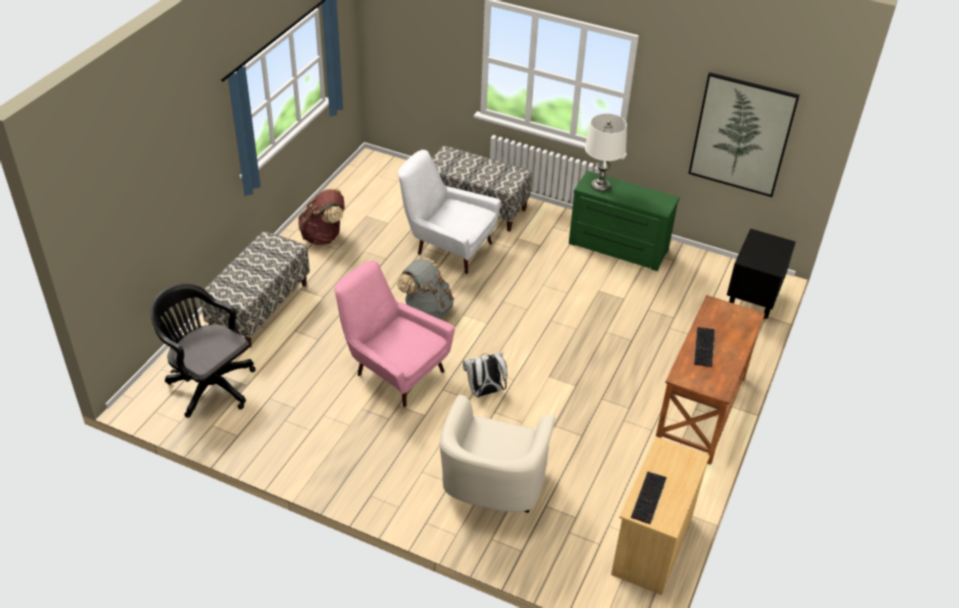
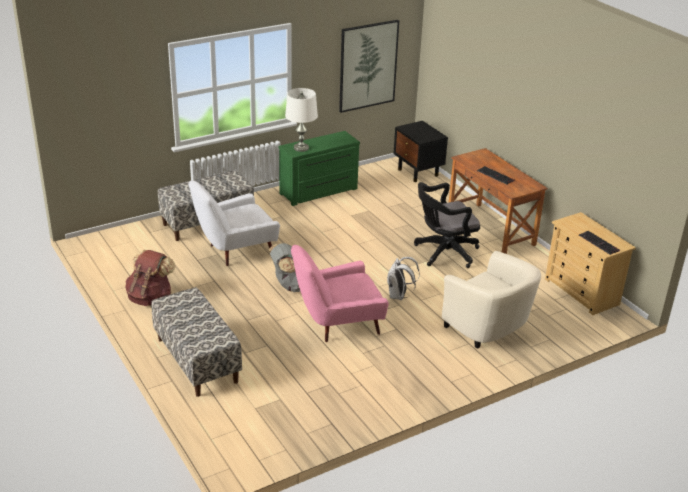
camera: 55 degrees left, 10 degrees down
(208, 384) = (258, 419): black office chair -> black office chair (443, 253)

